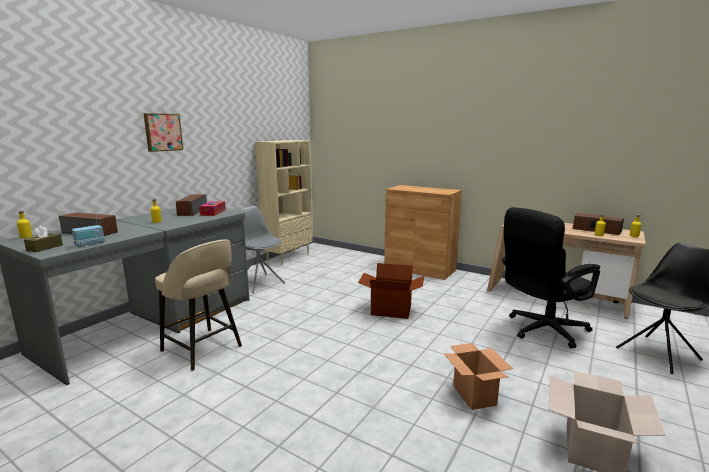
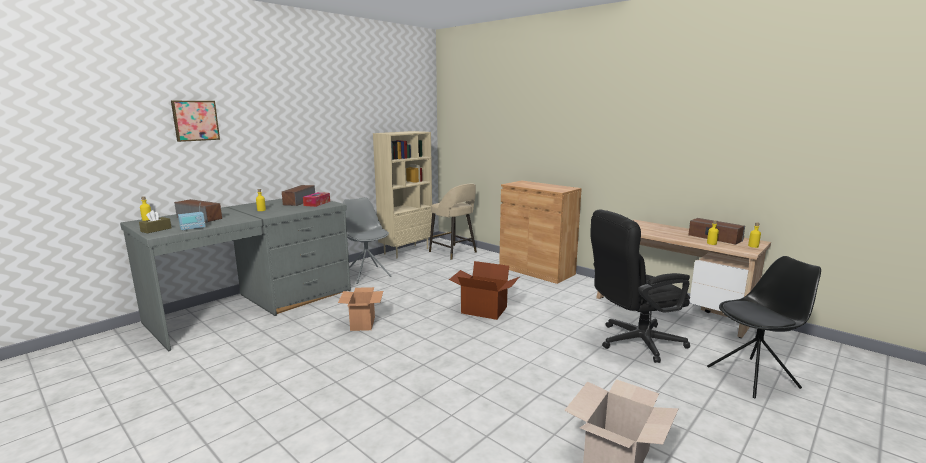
camera: 10 degrees right, 0 degrees up
(162, 132) = (276, 125): picture -> picture (195, 120)
(203, 349) = (290, 332): beige stool -> beige stool (453, 252)
(473, 395) = (524, 396): cardboard box -> cardboard box (362, 323)

